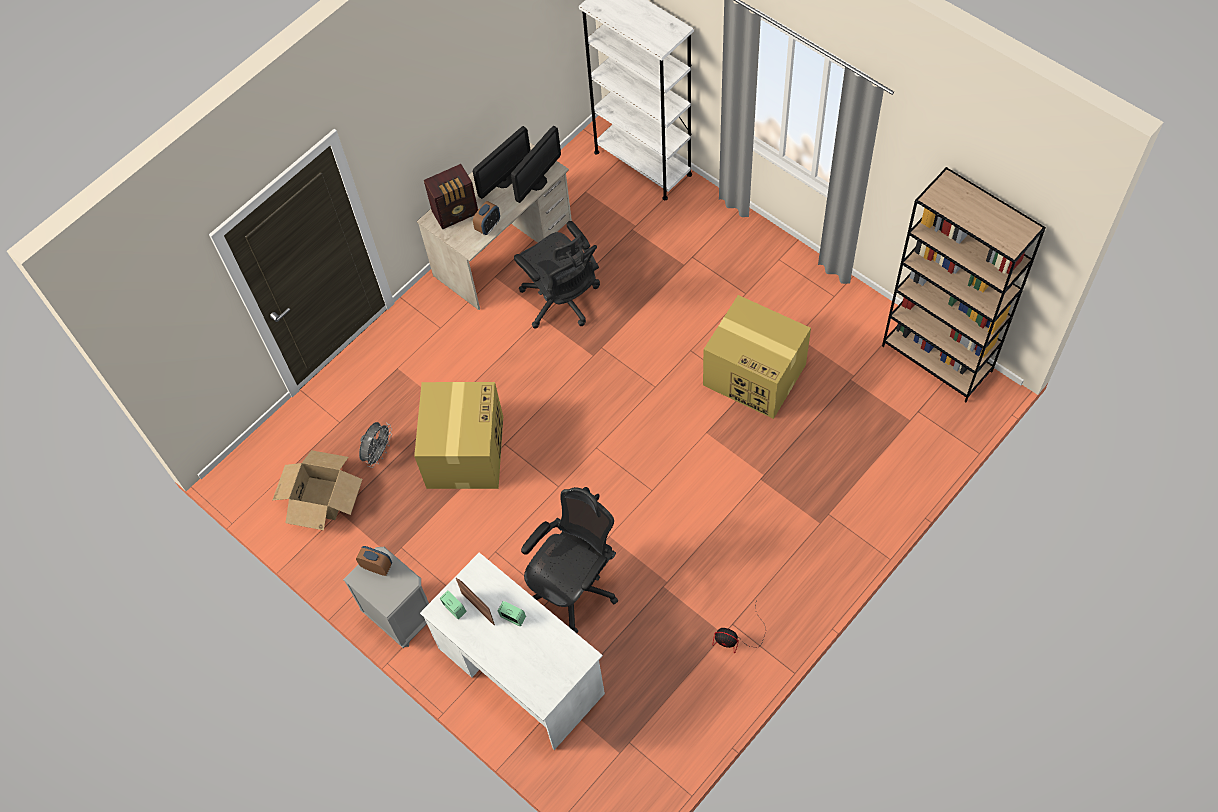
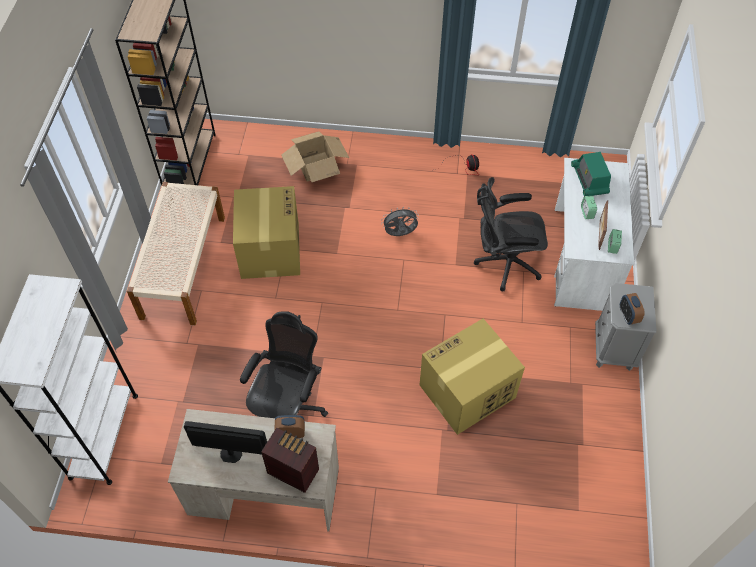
camera: 130 degrees left, 5 degrees down
(322, 498) = (585, 466): cardboard box -> cardboard box (316, 166)
(378, 453) = (517, 452): grey fan -> grey fan (400, 234)
(537, 182) = (217, 424): monitor -> none
(551, 656) = (589, 180): none -> radio
(787, 291) = (183, 266): none -> beige bench

